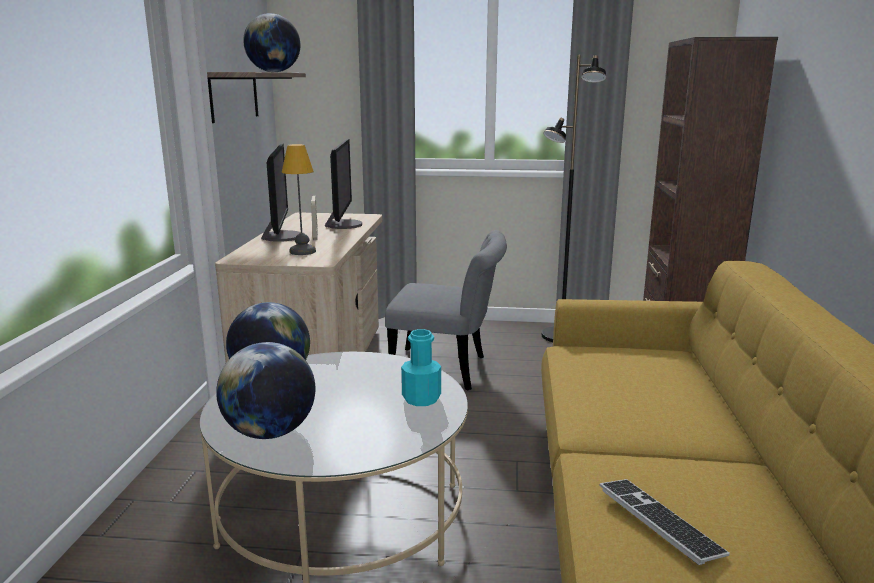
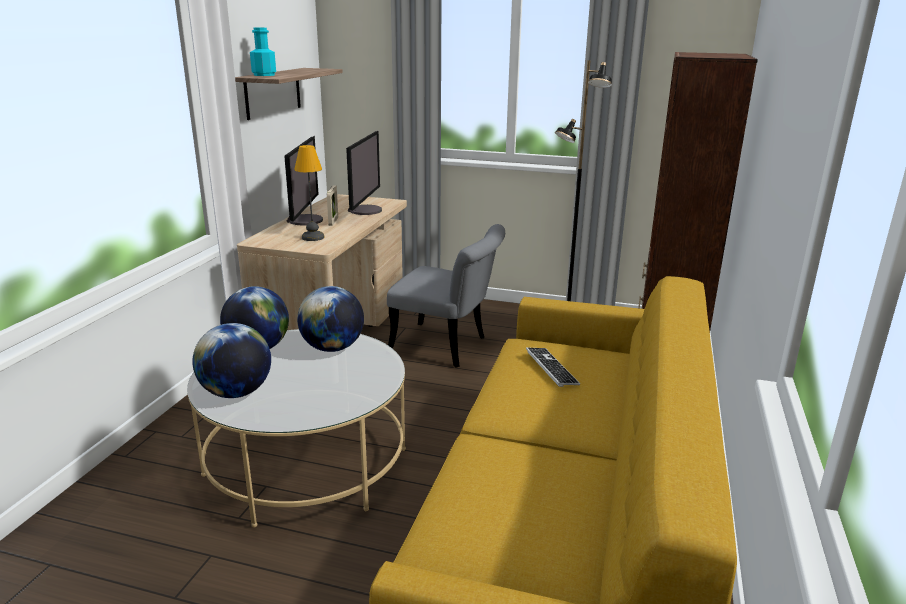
camera: 10 degrees right, 5 degrees up
(274, 72) = (310, 70): globe -> globe (332, 348)
(421, 398) = (366, 376): turquoise bottle -> turquoise bottle (264, 75)
(659, 521) = (491, 496): keyboard -> keyboard (551, 368)

